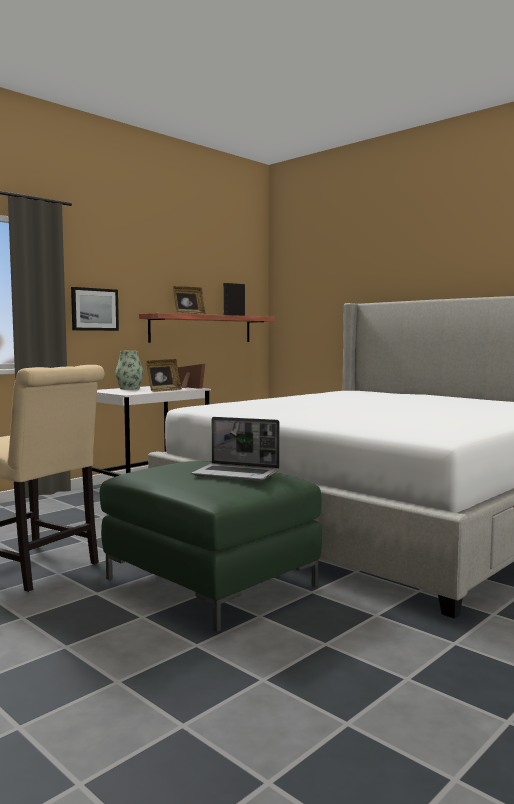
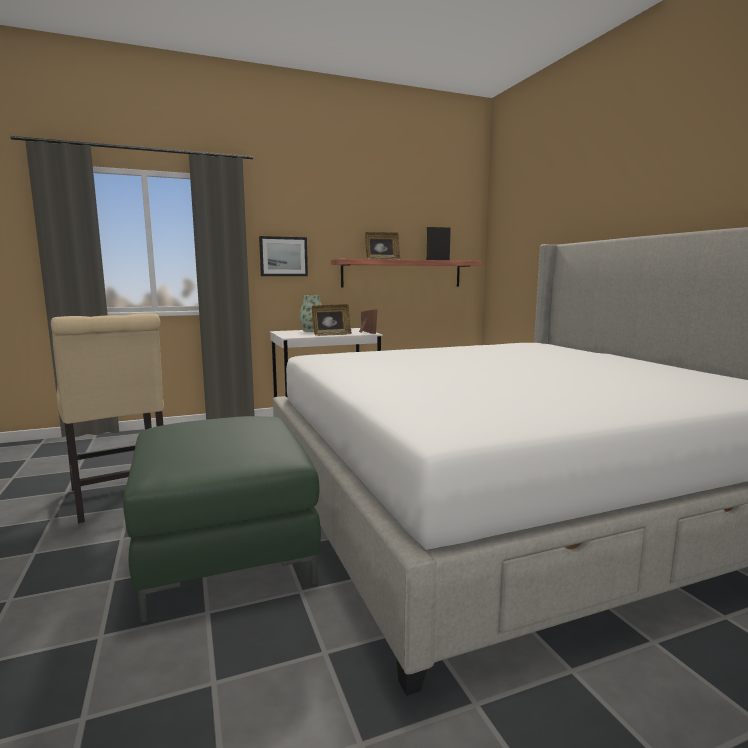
camera: 25 degrees right, 5 degrees up
(237, 474) = (235, 443): laptop -> none

